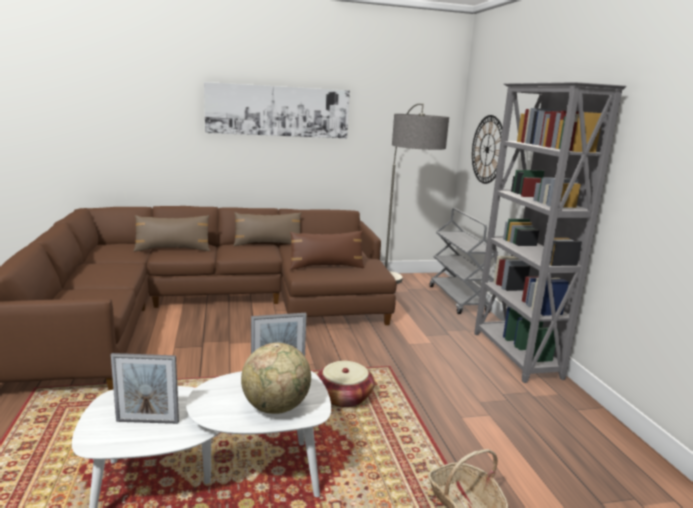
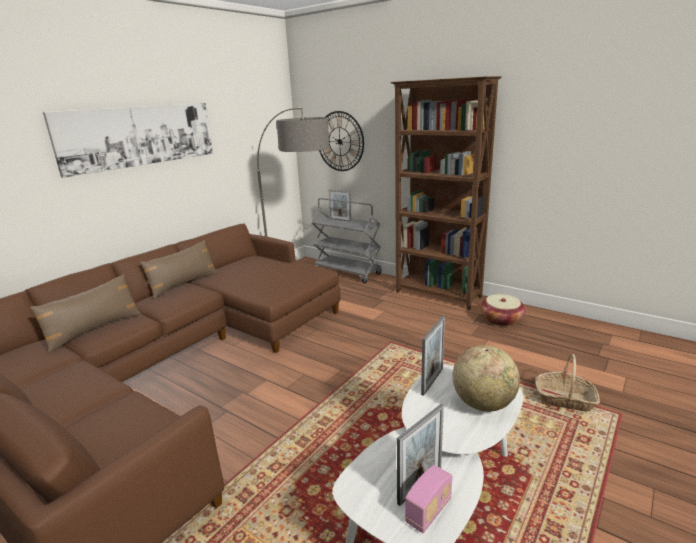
camera: 40 degrees left, 5 degrees up
(121, 435) = (428, 511): none -> radio
(326, 266) = (275, 282): brown pillow -> none
(344, 397) = (402, 380): basket -> basket (501, 319)
(467, 237) = (340, 220): none -> picture frame
(515, 355) = (438, 295): grey bookcase -> brown bookcase

